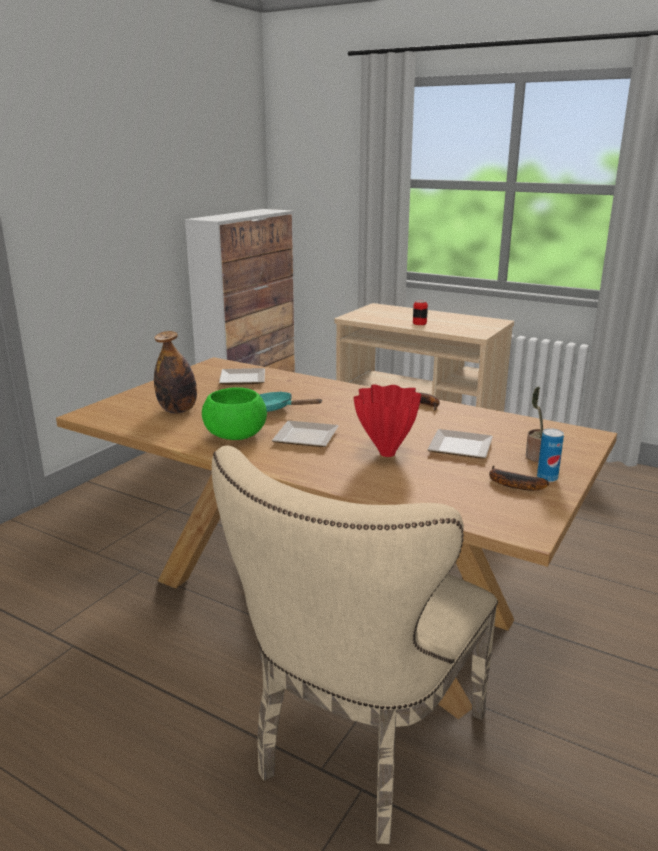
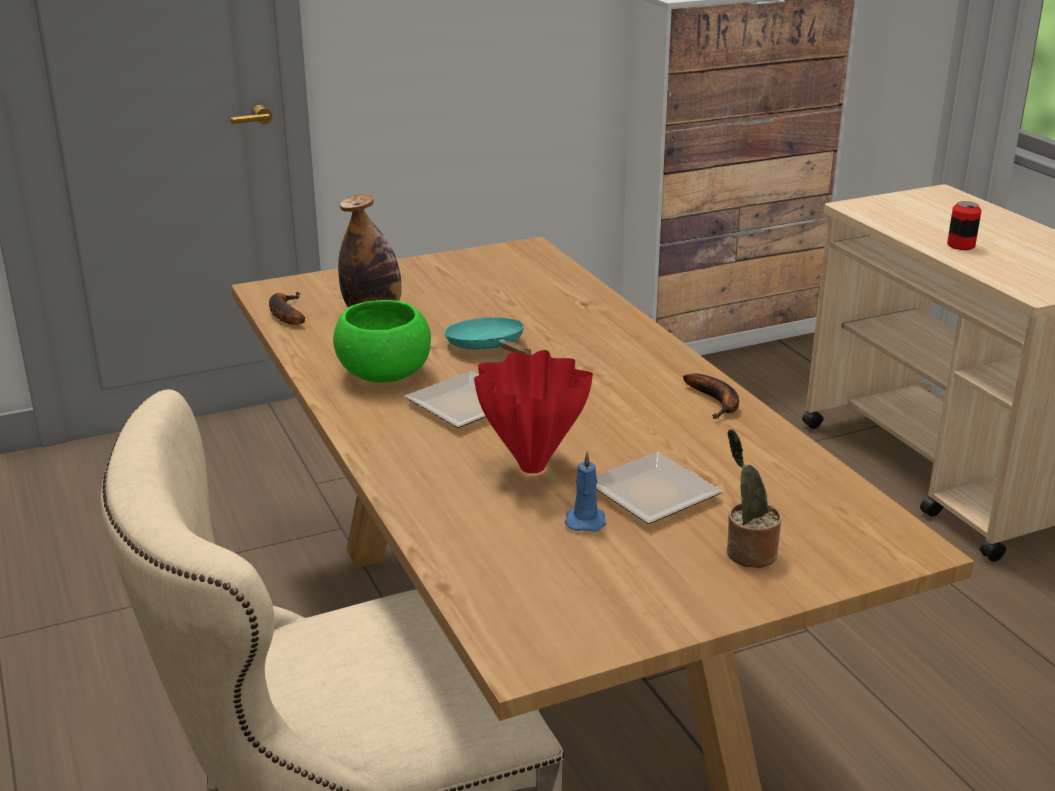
camera: 35 degrees right, 5 degrees up
(241, 379) = (523, 284): plate -> none
(451, 467) = (585, 520): none -> blue candle
(511, 484) = (627, 579): banana -> banana (284, 314)
(547, 478) = (700, 591): can -> none

